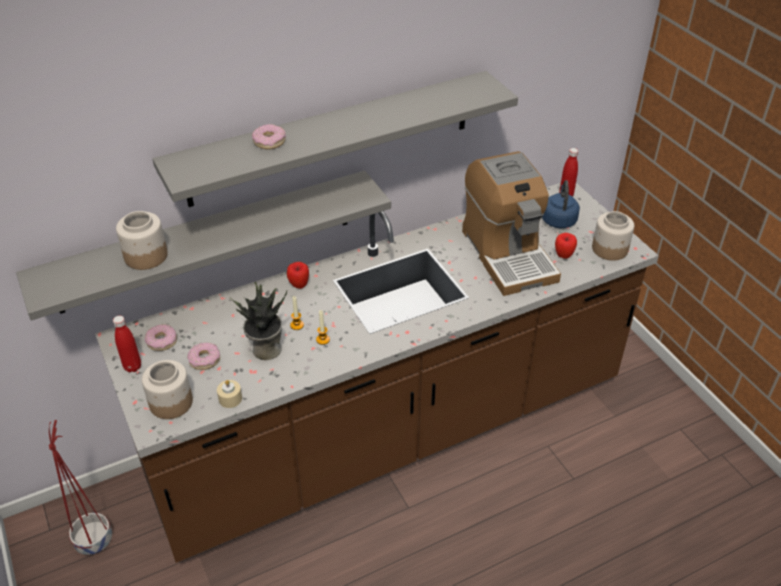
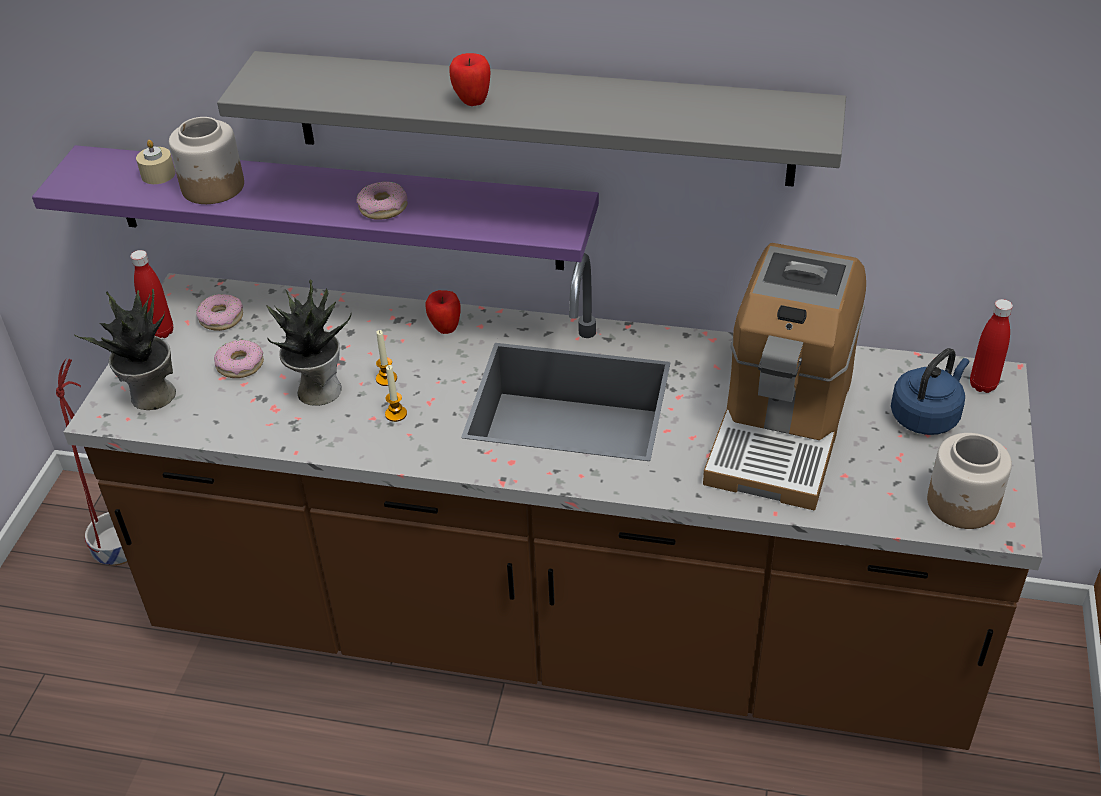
camera: 40 degrees right, 0 degrees up
(170, 403) = (151, 396): jar -> potted plant
(207, 241) = (334, 207): grey shelf -> purple shelf
(230, 398) = (215, 427): beige candle -> beige candle (158, 174)
(269, 141) = (407, 83): donut -> donut (383, 207)
(563, 256) = (868, 475): apple -> apple (472, 102)

